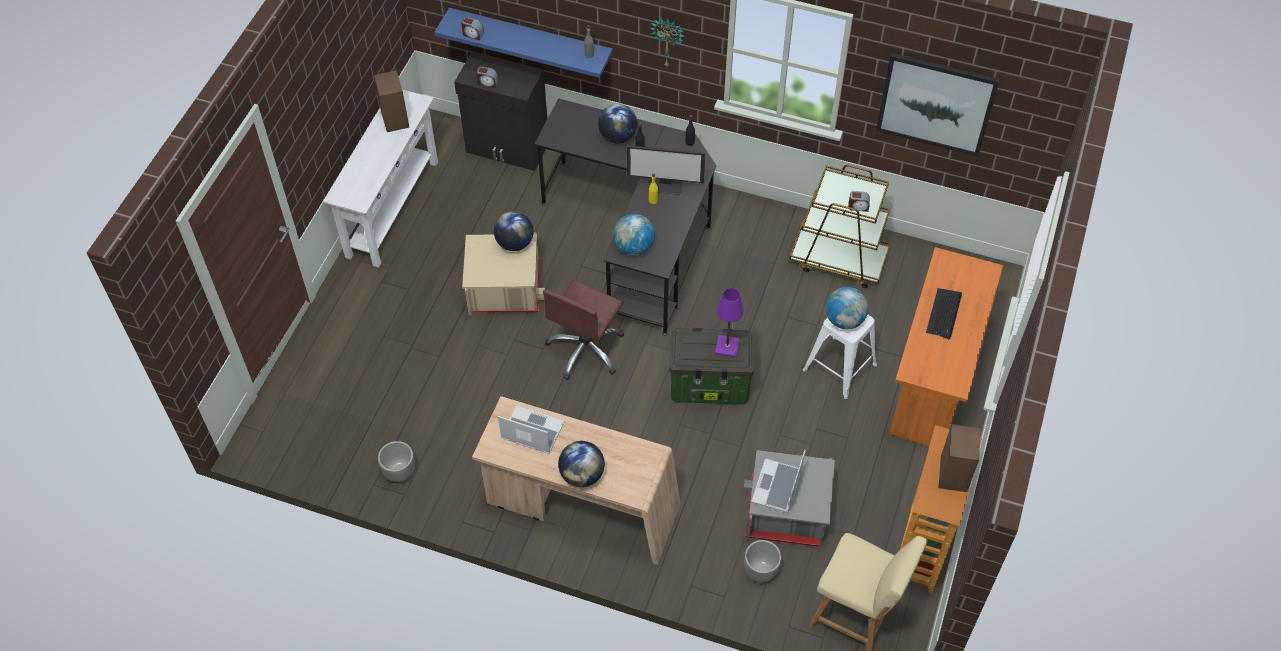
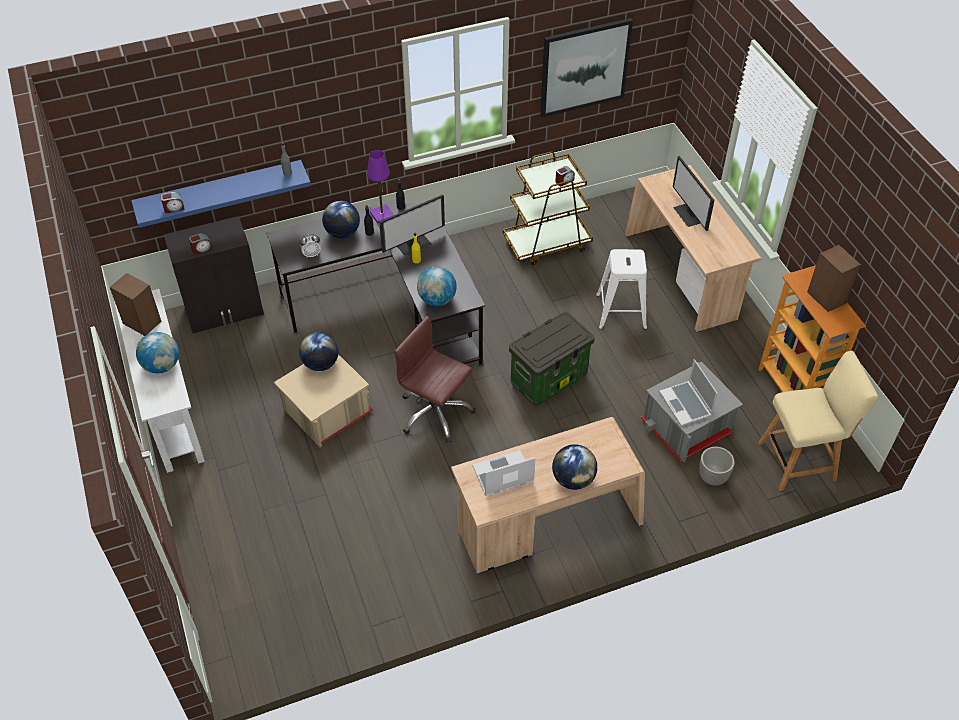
camera: 40 degrees left, 5 degrees down
(400, 472) = (383, 601): planter -> none
(574, 141) = (311, 254): none -> alarm clock
(586, 349) = (435, 413): brown office chair -> brown office chair turned 135 degrees clockwise
(668, 41) = (351, 125): wall clock -> none
(727, 347) = (561, 332): purple table lamp -> purple table lamp (382, 215)
(844, 320) = (625, 262): globe -> globe (162, 366)
(934, 373) = (682, 276): orange desk -> beige desk
(944, 313) = (689, 215): keyboard -> monitor

